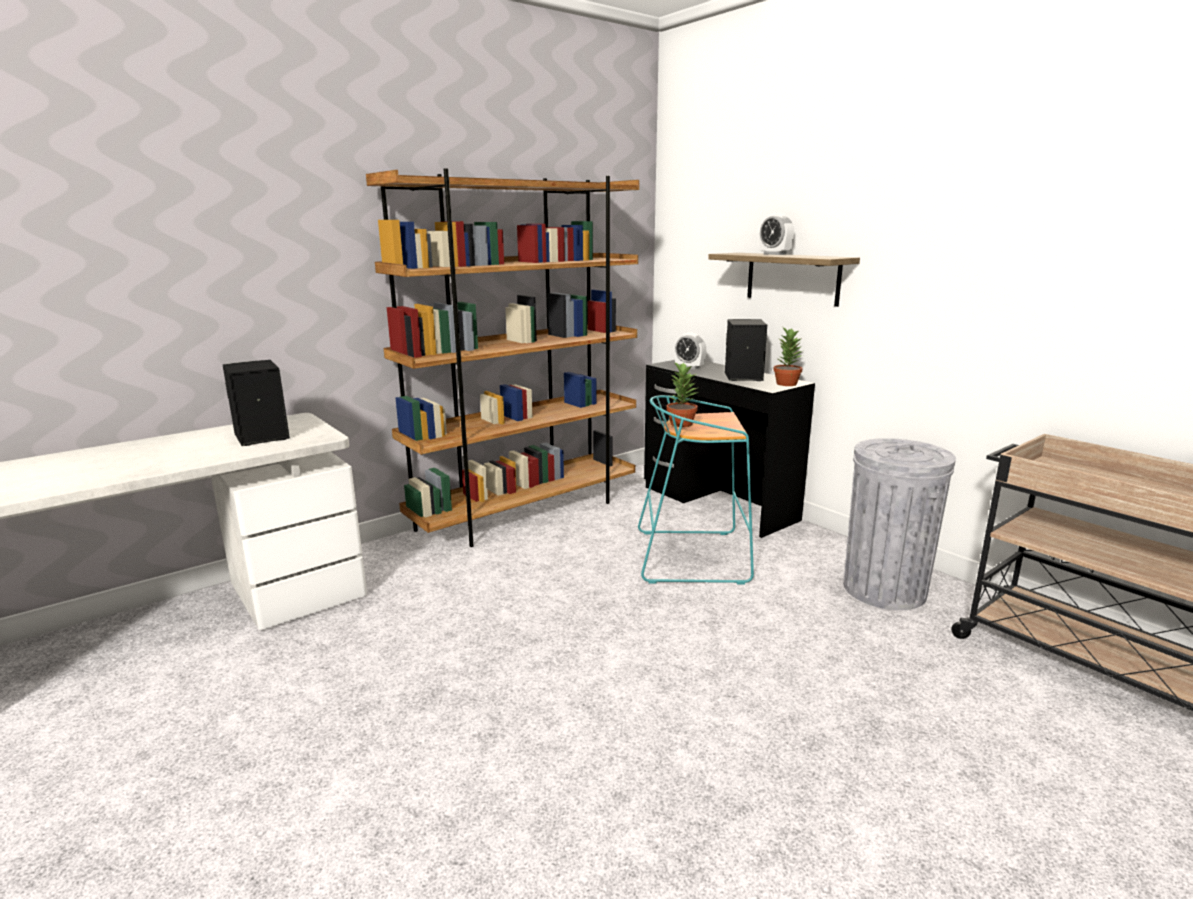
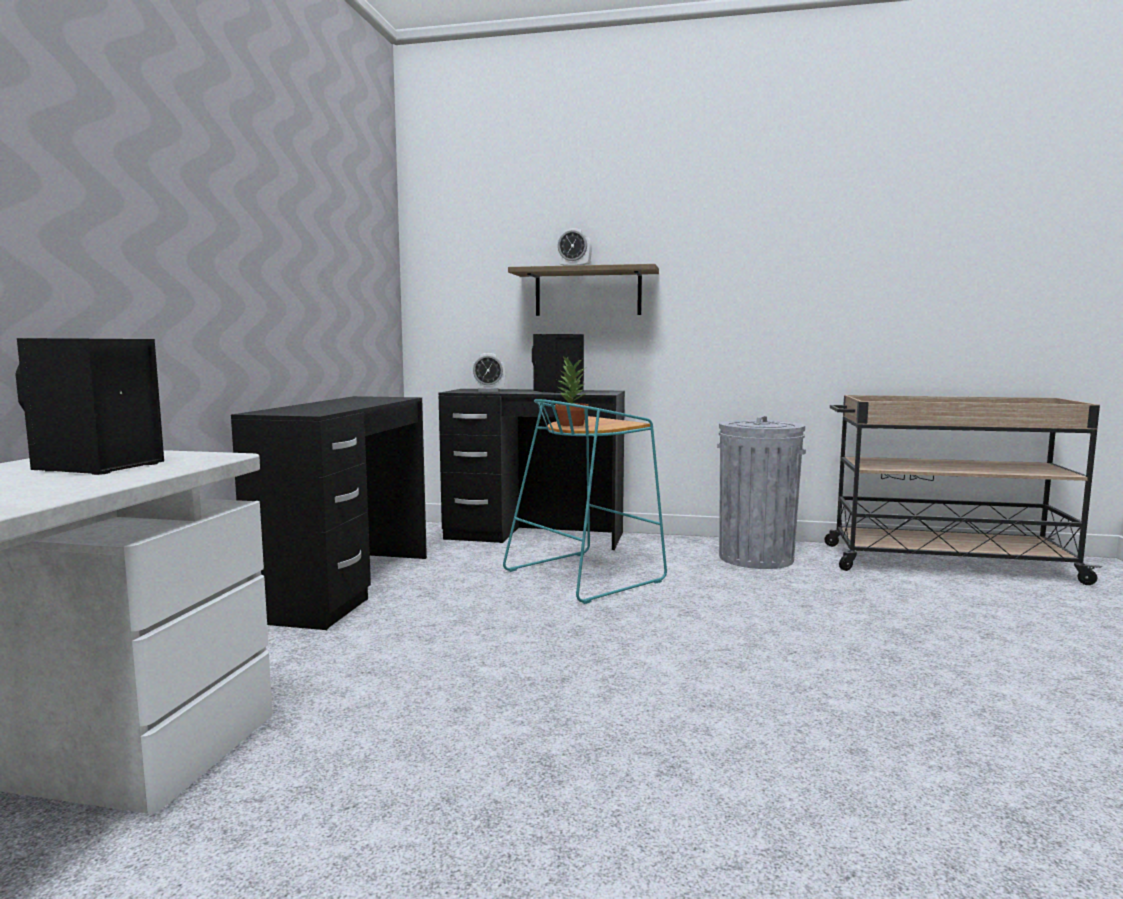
camera: 40 degrees left, 10 degrees down
(527, 512) = (346, 586): brown bookcase -> black desk
(786, 383) = (606, 391): potted plant -> none

